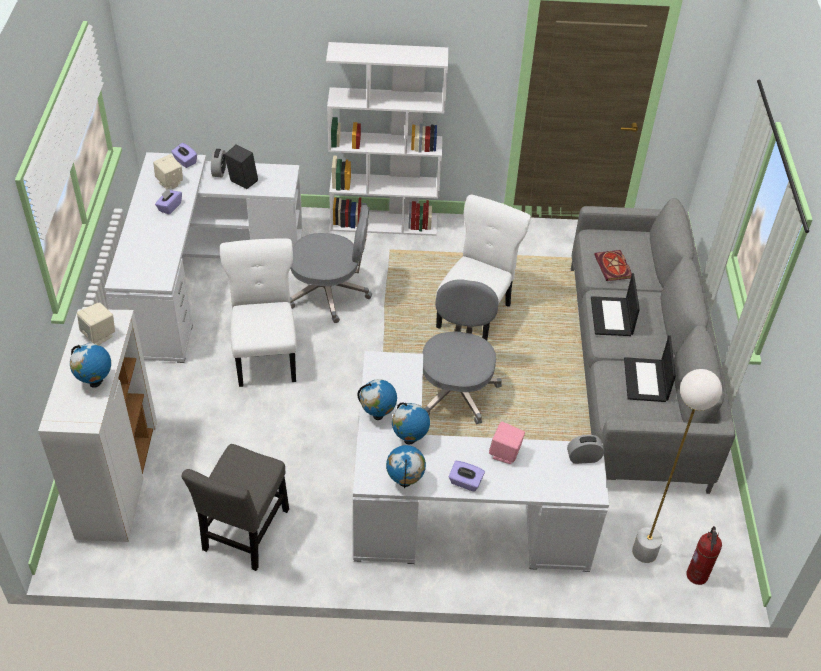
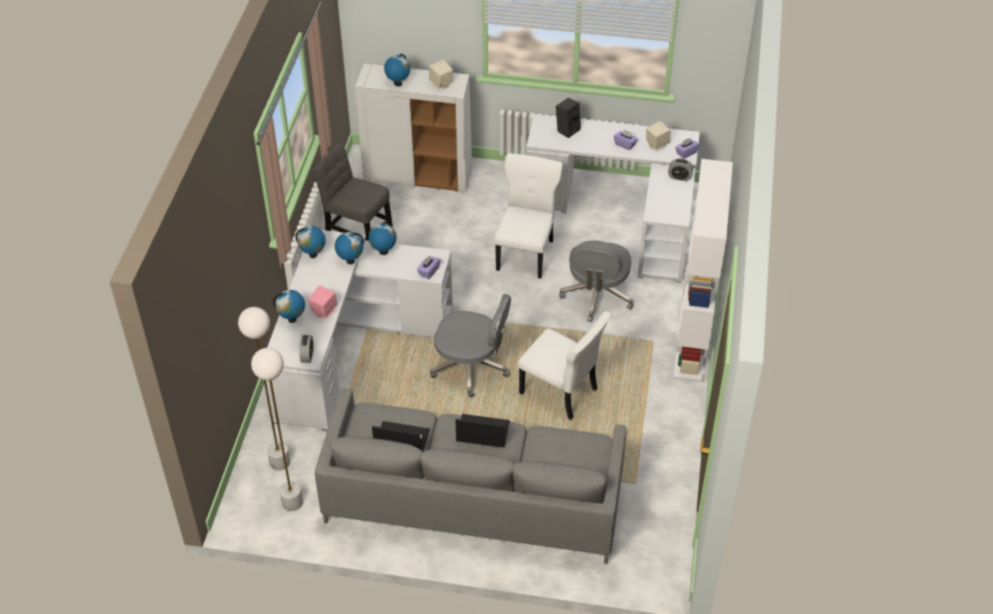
camera: 100 degrees right, 0 degrees up
(241, 182) = (664, 190): black speaker -> black speaker (567, 129)
(266, 356) = (526, 253): white chair -> white chair turned 75 degrees counterclockwise
(465, 482) = (304, 286): purple tissue box -> purple tissue box (428, 271)
(527, 484) = (292, 319): none -> globe
(614, 267) = (548, 448): book -> none
(695, 528) = (292, 502): none -> white floor lamp
(697, 575) = (248, 492): fire extinguisher -> none

